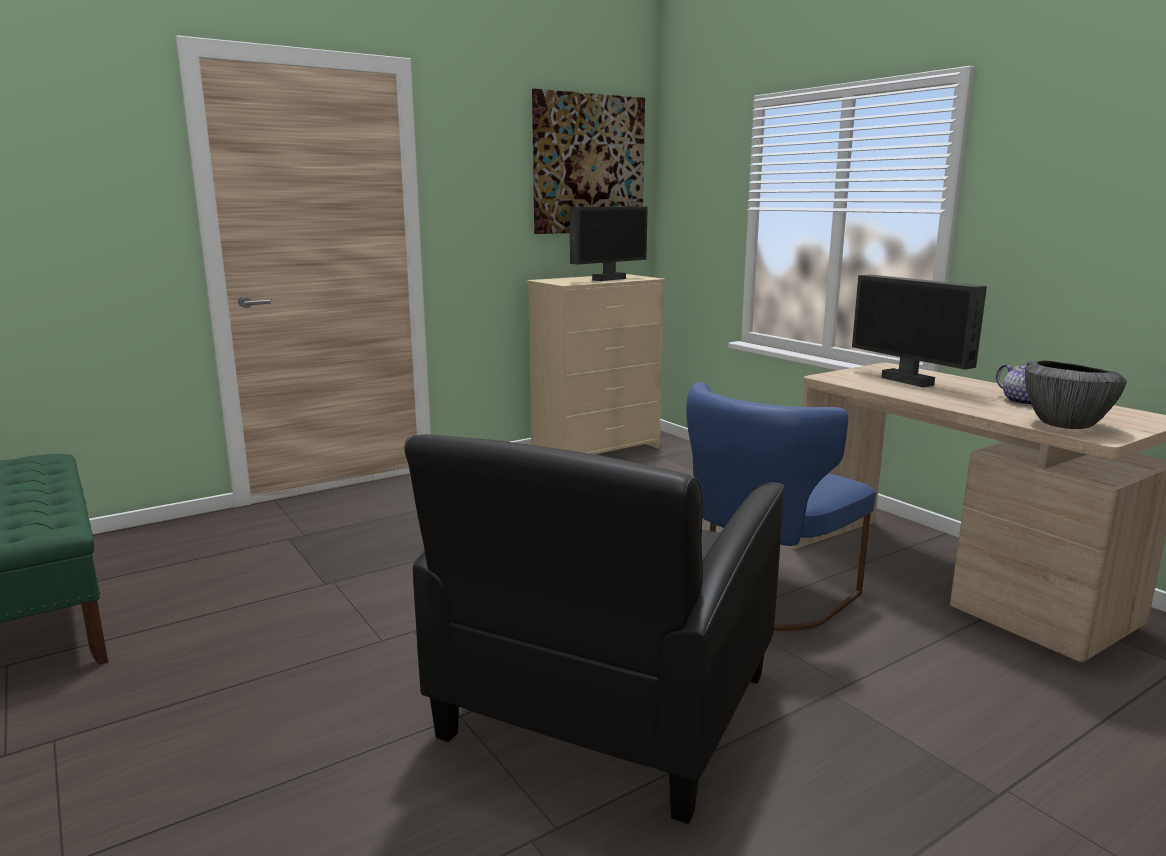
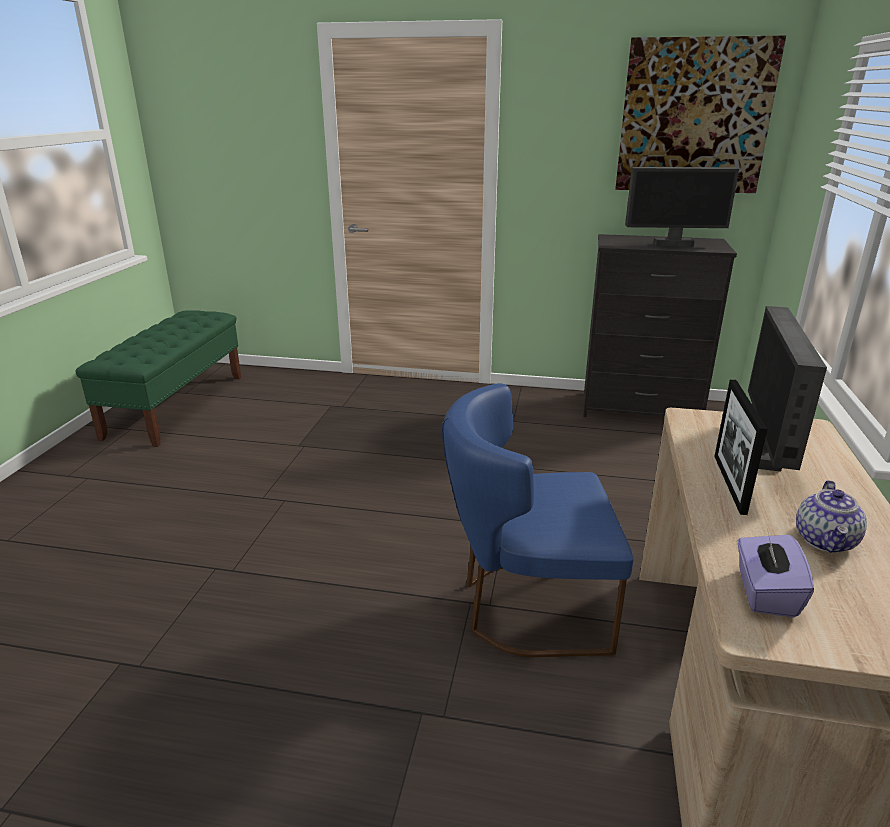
camera: 45 degrees right, 10 degrees up
(597, 450) = (641, 409): beige dresser -> black dresser
(604, 708) = (280, 615): black armchair -> none
(932, 396) = (729, 483): none -> picture frame
(1065, 425) = (765, 593): bowl -> purple tissue box

